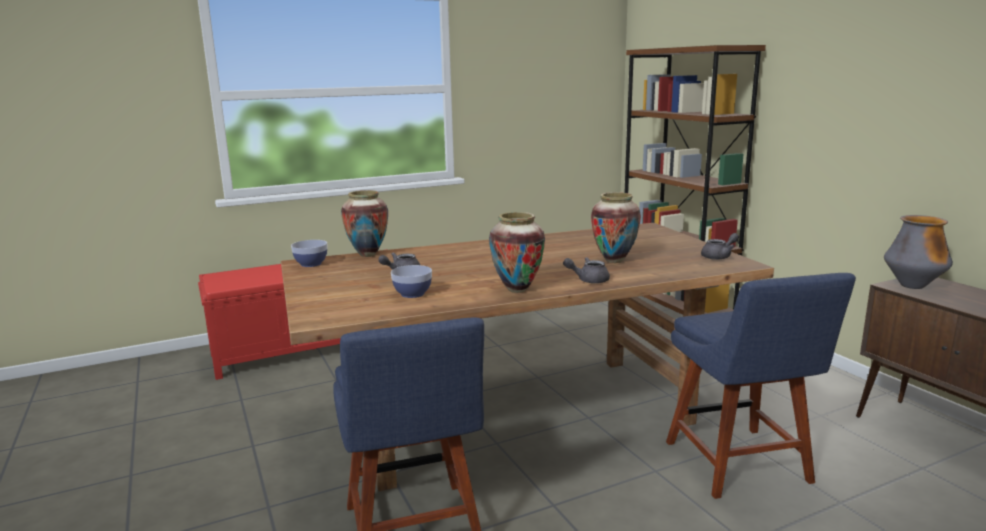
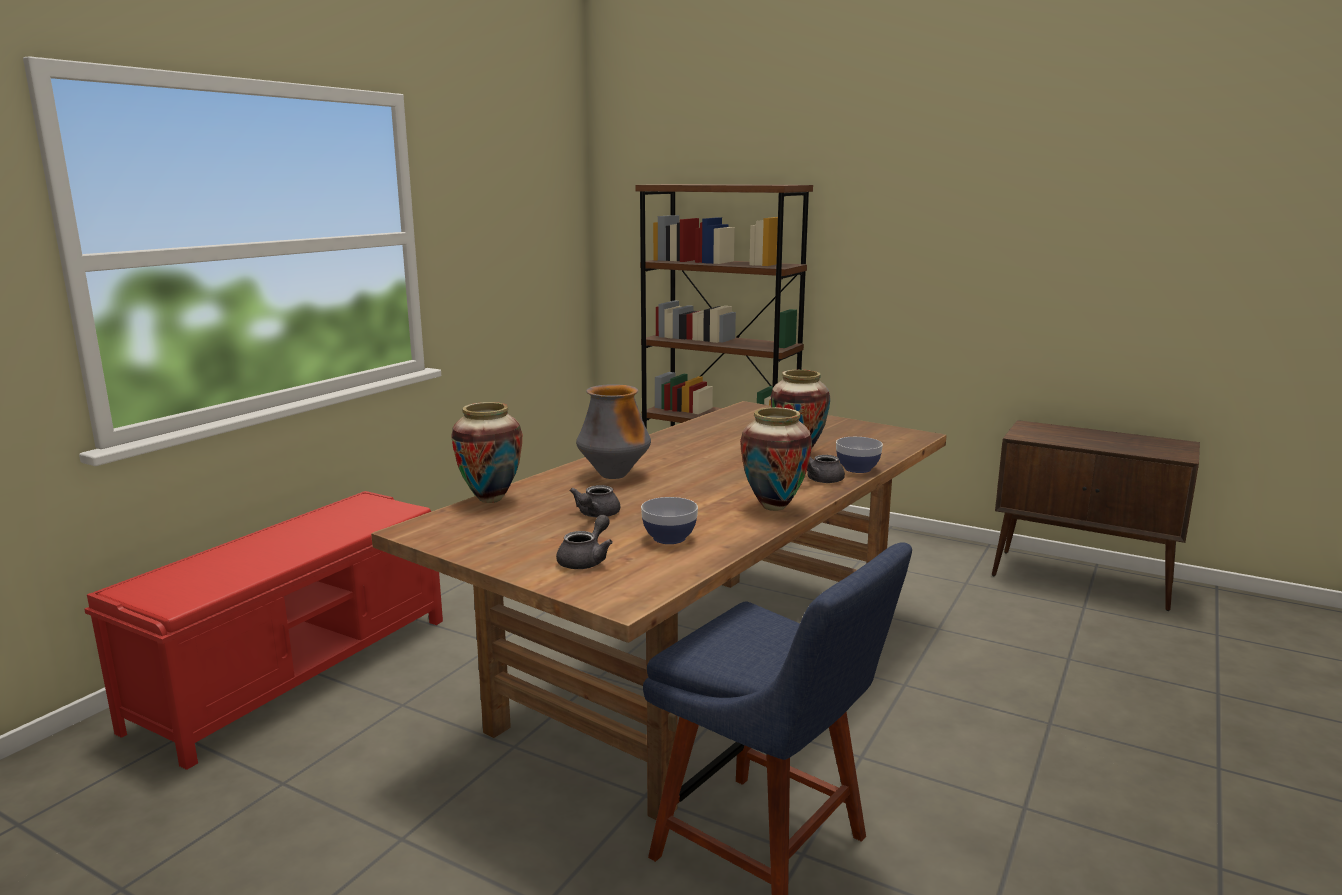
camera: 35 degrees left, 0 degrees up
(311, 264) = (435, 528): bowl -> bowl (857, 469)
(719, 256) = (882, 431): grey teapot -> grey teapot (586, 560)
(740, 465) = (964, 653): blue chair -> none
(912, 286) = (1033, 434): vase -> vase (614, 475)

